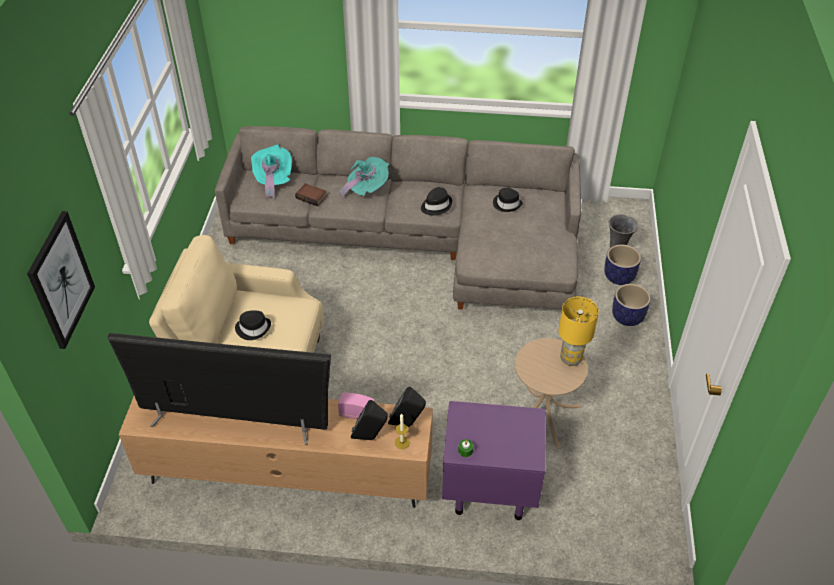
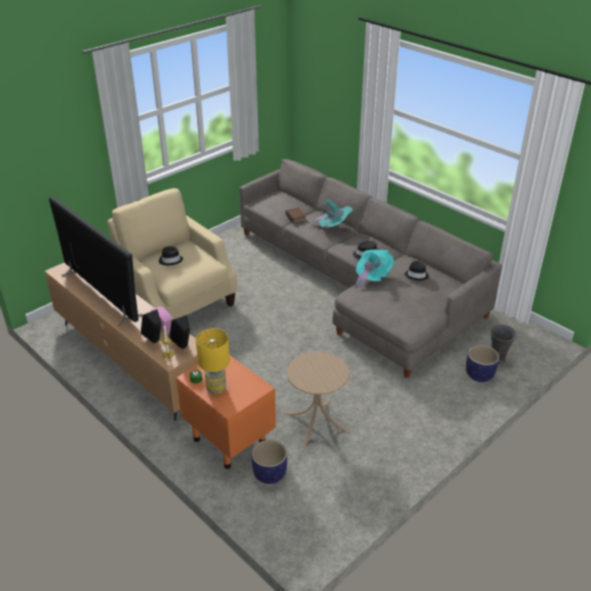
camera: 40 degrees right, 10 degrees down
(60, 280) = (44, 153): picture -> none
(273, 180) = (284, 200): turquoise hat -> turquoise hat (371, 277)
(488, 490) = (228, 440): purple nightstand -> orange nightstand
(571, 359) = (336, 376): yellow table lamp -> yellow table lamp (216, 389)
(628, 317) = (454, 402): planter -> planter (270, 474)

